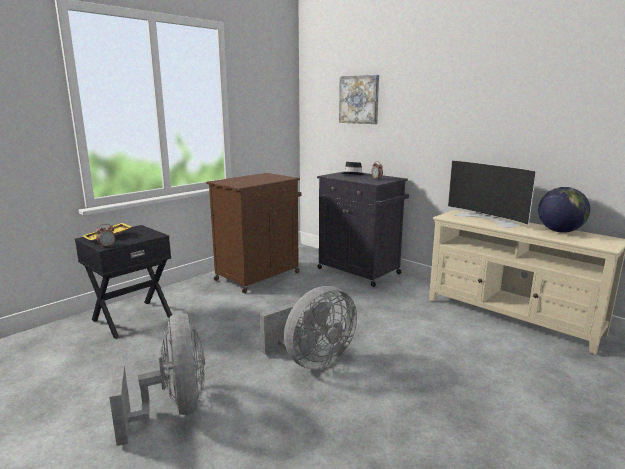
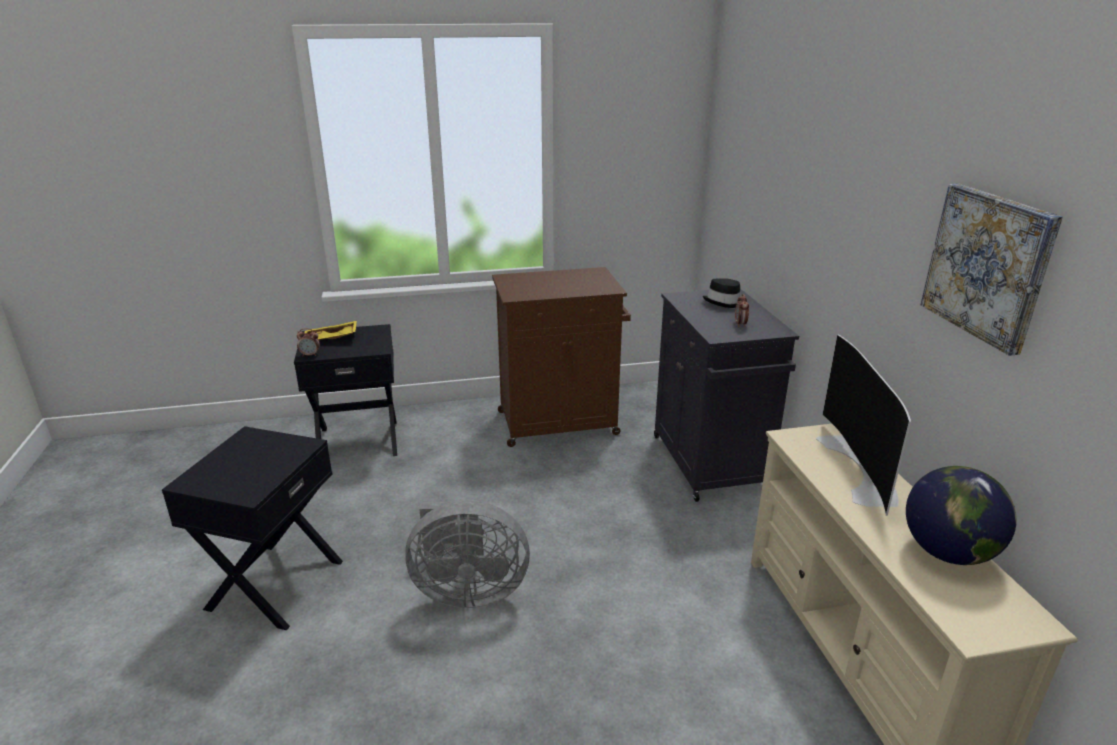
camera: 35 degrees right, 10 degrees up
(174, 409) = (274, 584): grey fan -> black side table
(359, 99) = (765, 168): picture -> picture (988, 265)

